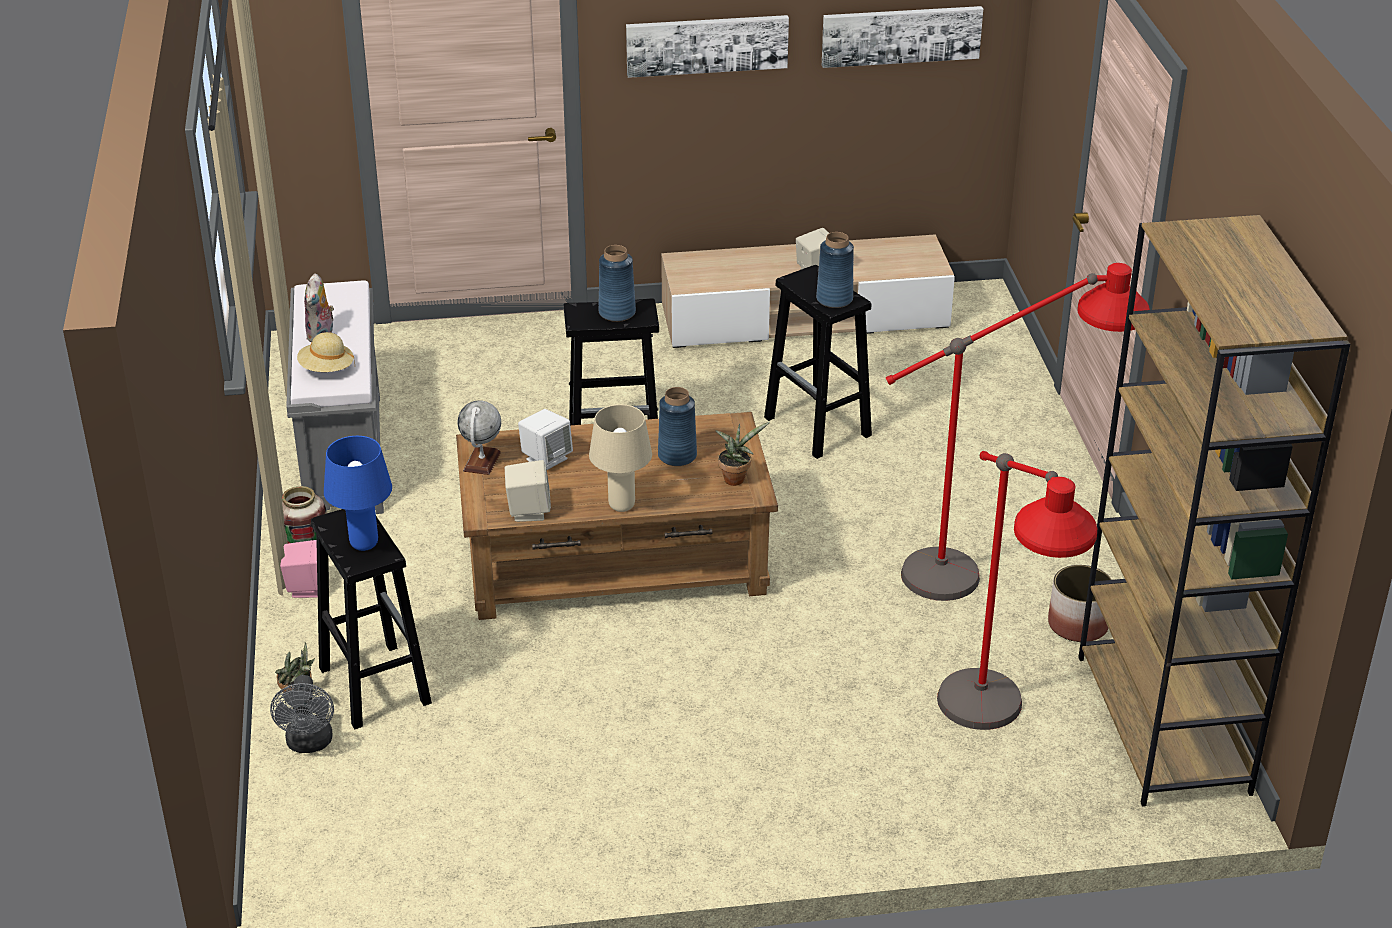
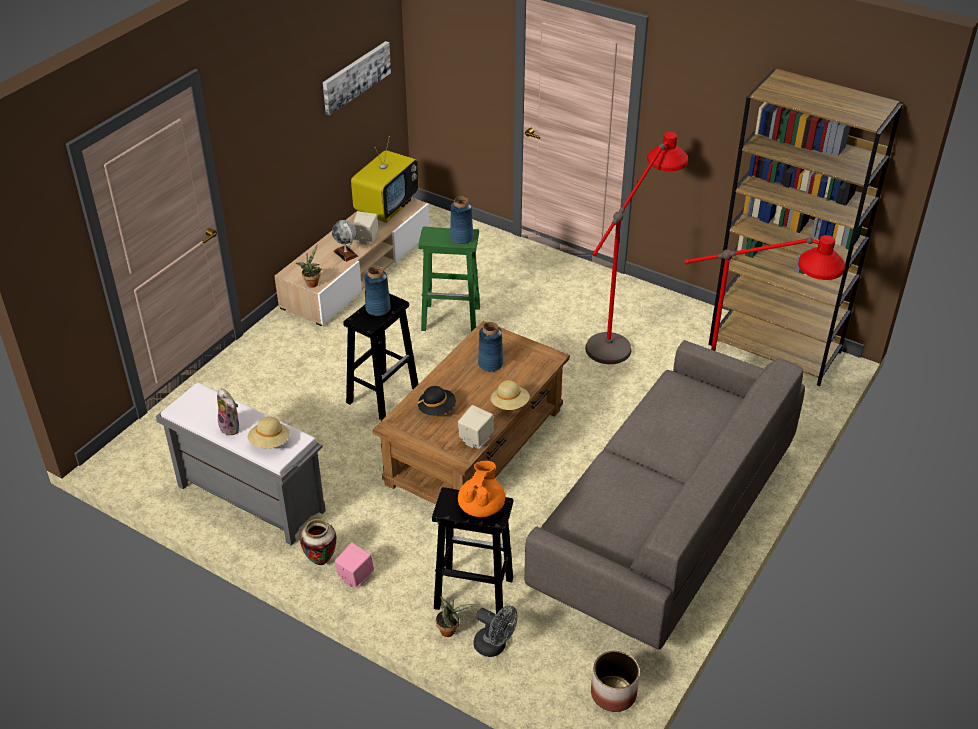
camera: 50 degrees left, 5 degrees up
(365, 544) = (481, 507): blue table lamp -> orange teapot
(482, 461) = (410, 433): globe -> globe (346, 254)
(546, 459) = (437, 409): white speaker -> black hat
(622, 505) = (510, 404): beige table lamp -> beige hat
(668, 781) = (662, 522): none -> grey sofa
(707, 44) = (274, 130): picture -> none
(736, 478) = (532, 355): potted plant -> potted plant (312, 283)
(819, 427) = (452, 318): black stool -> green stool
(898, 254) = (386, 207): none -> television
(1077, 625) = (686, 331): planter -> planter (613, 694)

